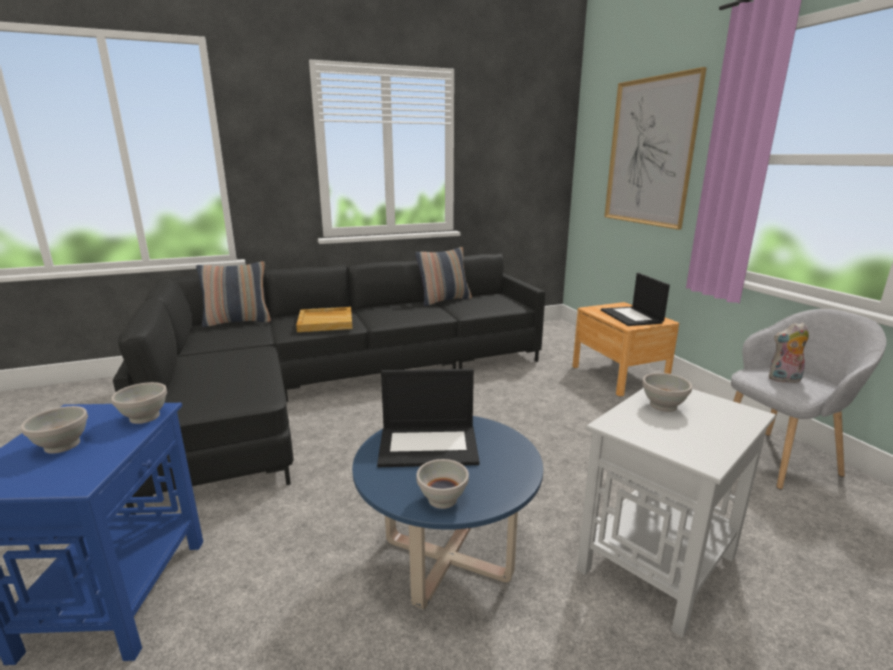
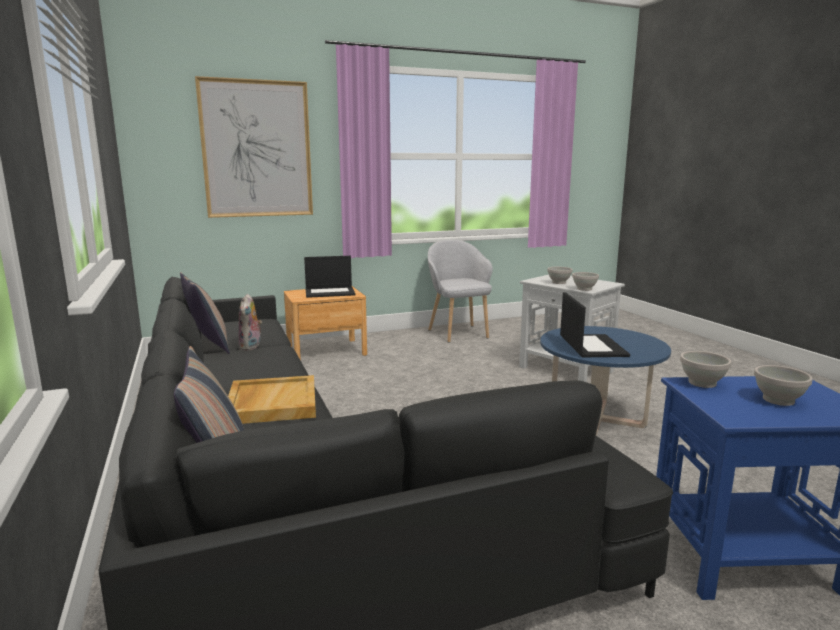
camera: 90 degrees left, 5 degrees down
(442, 500) = (647, 343): white bowl -> white bowl (585, 289)
(784, 380) = (461, 282): plush toy -> plush toy (251, 347)

